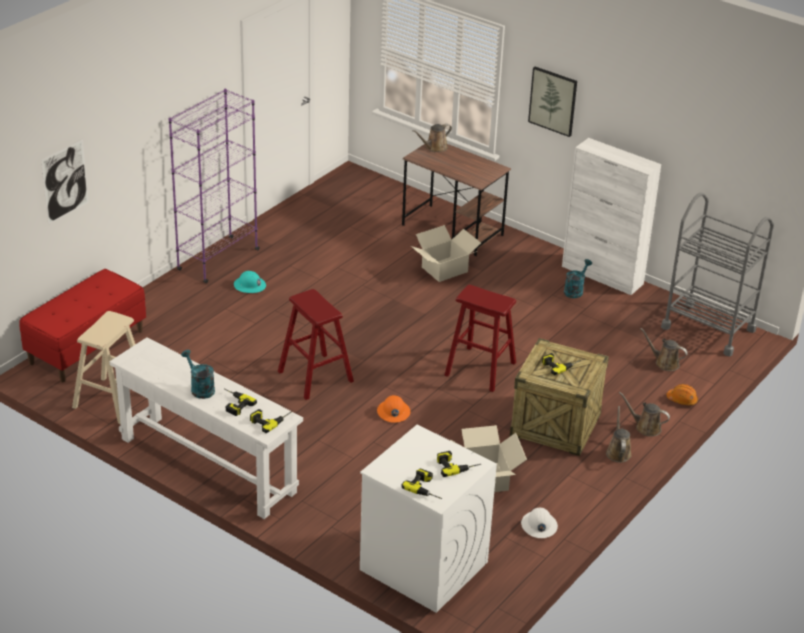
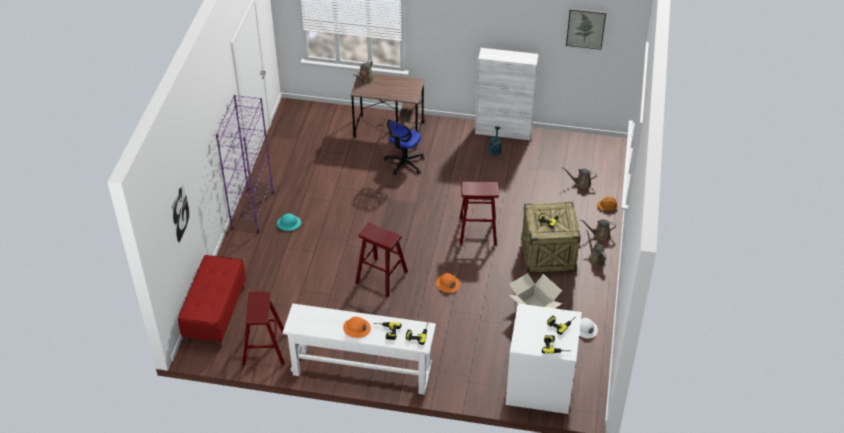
camera: 25 degrees left, 10 degrees up
(112, 400) = (264, 349): beige stool -> red stool
(200, 388) = (356, 328): turquoise watering can -> orange hard hat
(444, 269) = (404, 163): cardboard box -> office chair
(553, 101) = (449, 28): picture -> picture (586, 28)
(708, 328) = (589, 148): grey cart -> none

